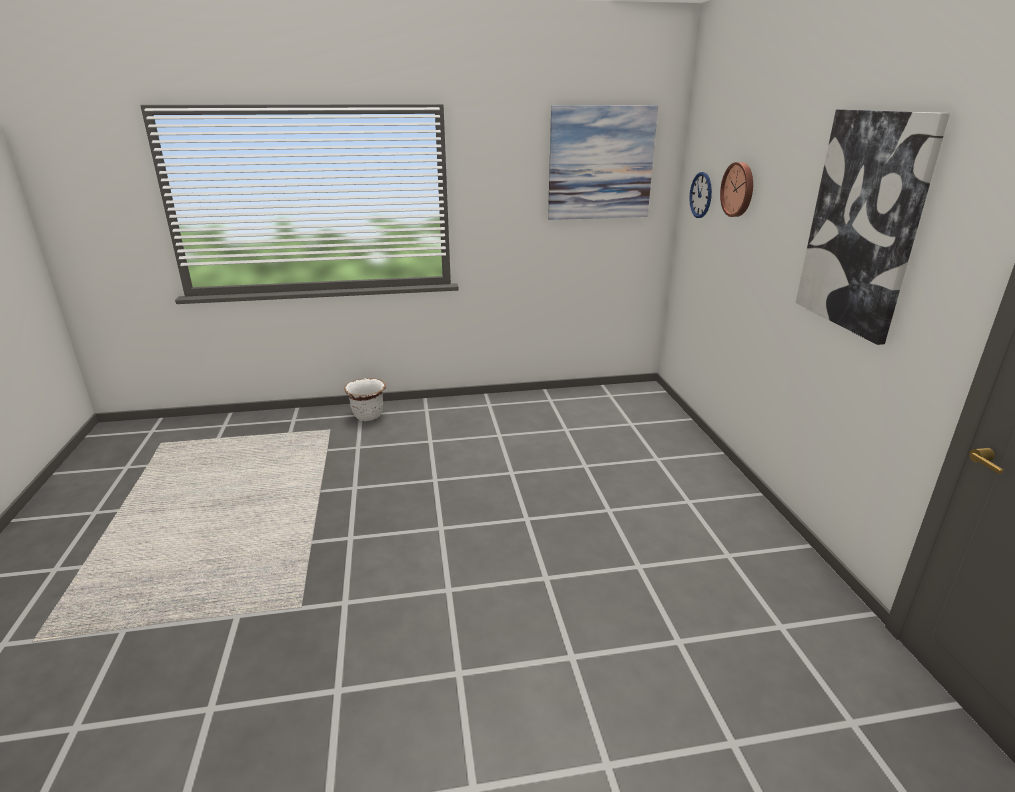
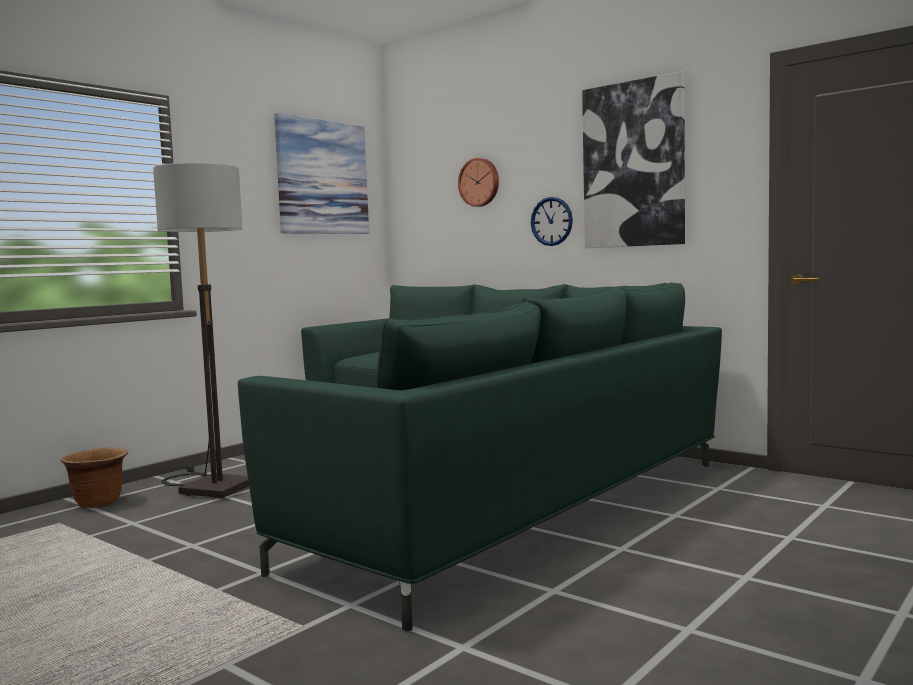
camera: 40 degrees left, 20 degrees down
(368, 416) = (99, 502): white planter -> brown planter
(434, 425) = (208, 487): none -> floor lamp
(605, 503) = (486, 478): none -> green sofa
(701, 195) = (426, 203): wall clock -> wall clock (551, 221)

